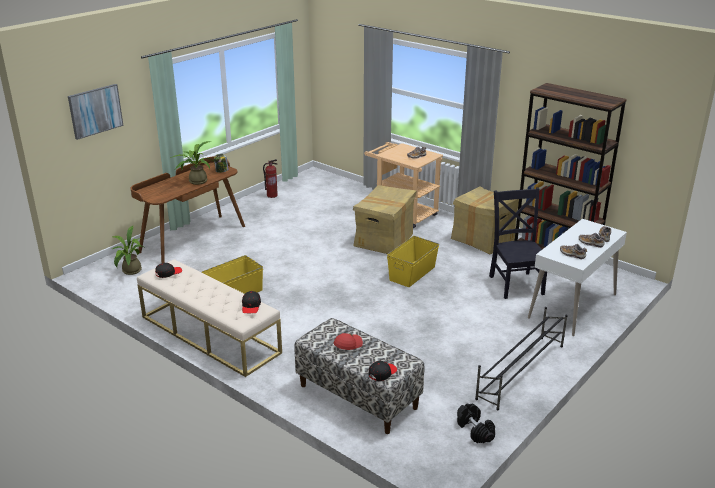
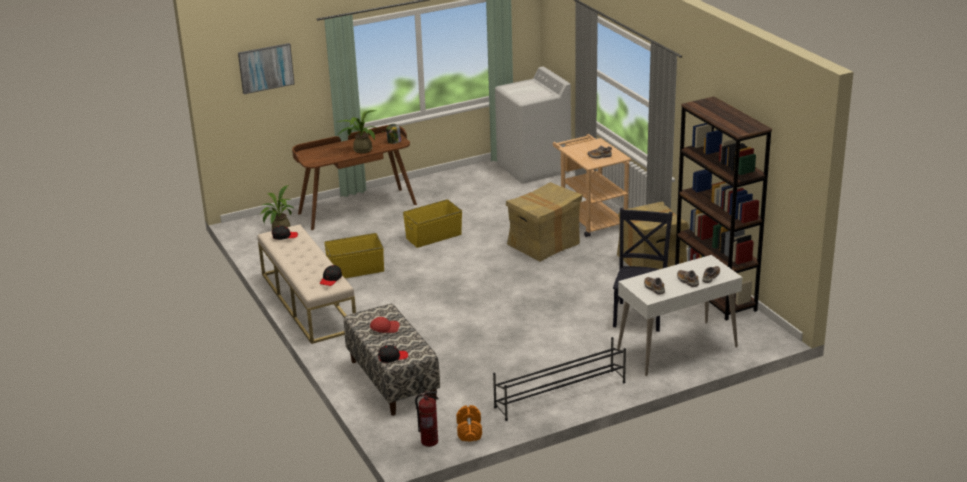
camera: 25 degrees right, 0 degrees up
(272, 195) = (470, 175): fire extinguisher -> fire extinguisher (429, 441)
(321, 182) = (534, 168): none -> white washing machine
(412, 273) = (543, 283): yellow storage box -> yellow storage box (434, 236)
(474, 430) = (469, 431): black dumbbell -> orange dumbbell

